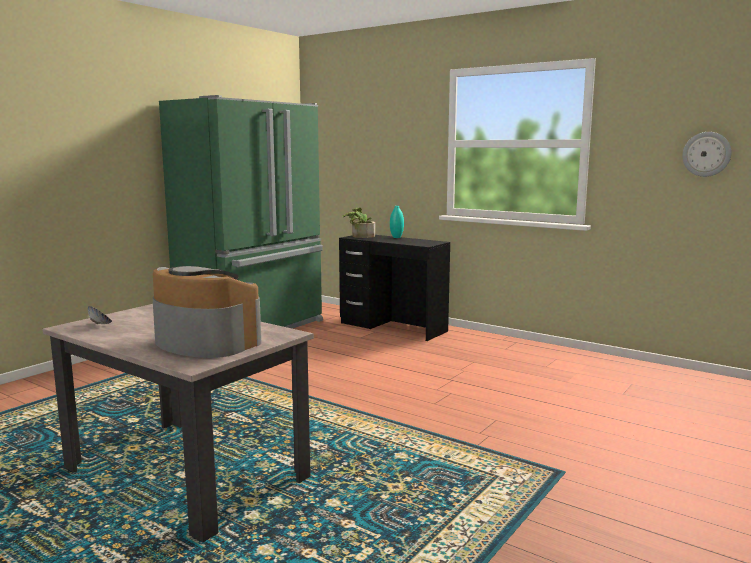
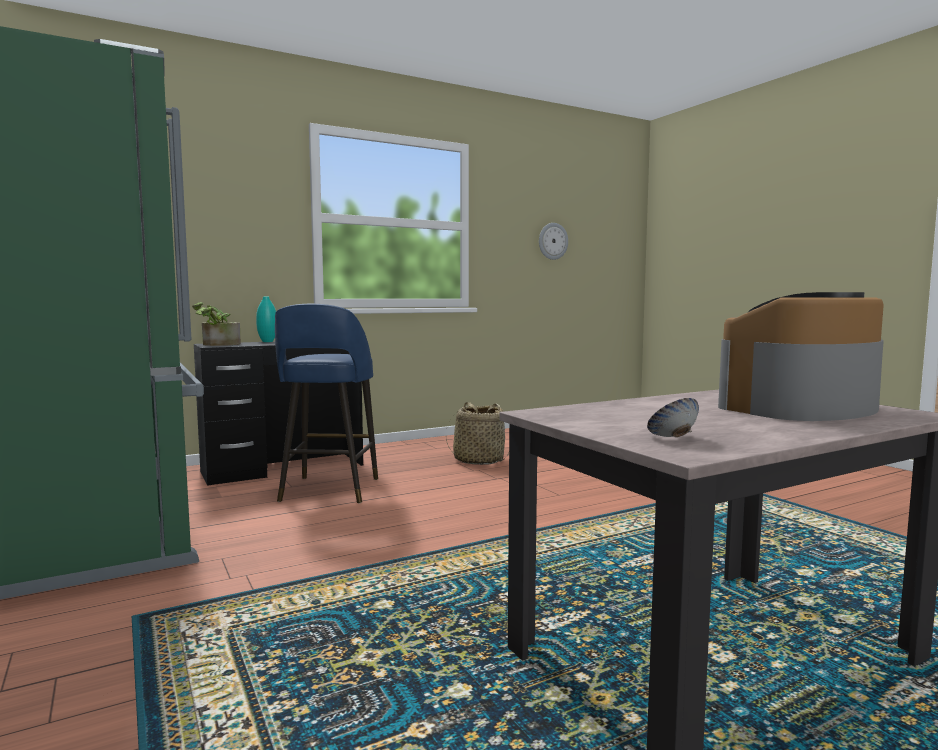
camera: 65 degrees left, 5 degrees down
(362, 346) = (328, 491): none -> blue stool
(490, 366) = (478, 460): none -> basket

